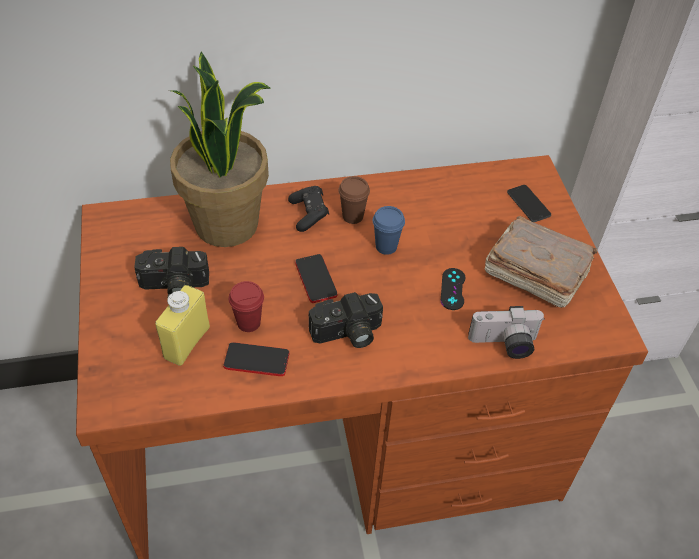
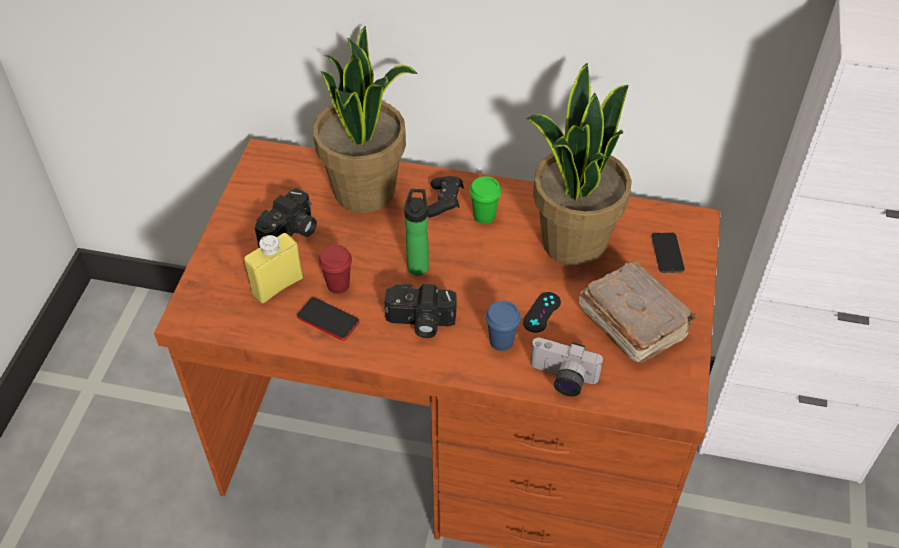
camera: 25 degrees right, 0 degrees up
(173, 286) = (291, 233): camera -> camera turned 75 degrees counterclockwise
(316, 279) = (418, 264): phone -> bottle
(352, 216) = (484, 216): brown cup -> green cup
(386, 246) = (500, 253): blue cup -> blue cup (501, 341)
(443, 217) = (572, 241): none -> potted plant

